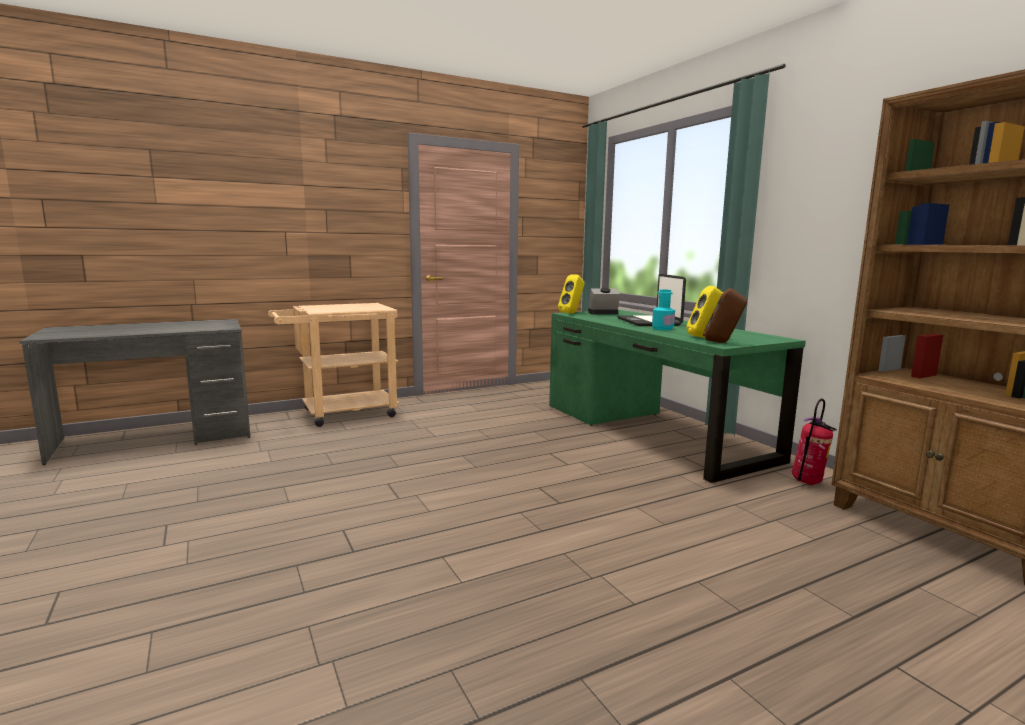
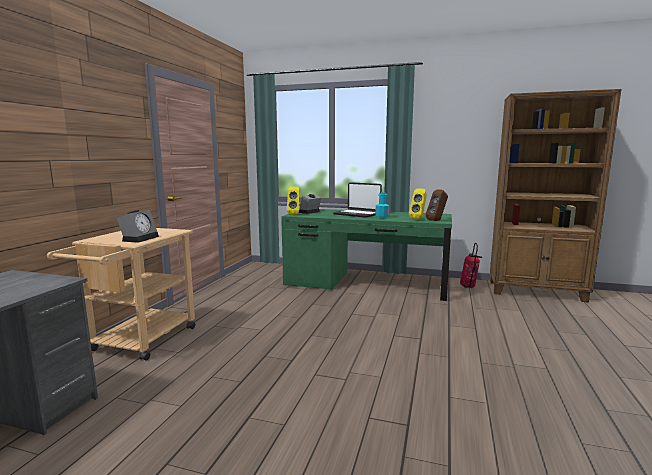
camera: 45 degrees left, 0 degrees up
(336, 309) = (140, 238): none -> alarm clock

